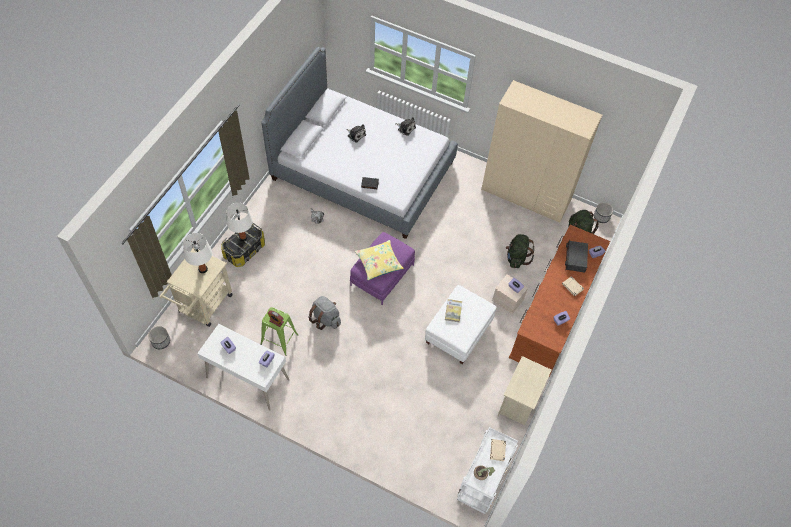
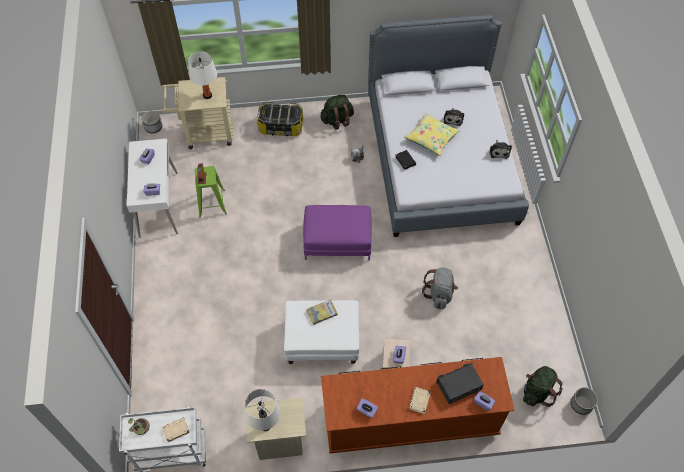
camera: 60 degrees right, 0 degrees up
(243, 237) = (281, 112): white table lamp -> white table lamp (265, 425)
(325, 319) = (257, 225): grey backpack -> grey backpack (439, 294)
(378, 263) = (329, 221): yellow pillow -> yellow pillow (431, 138)
(516, 258) = (453, 346): green backpack -> green backpack (337, 120)
(526, 195) = (541, 313): beige wardrobe -> none

